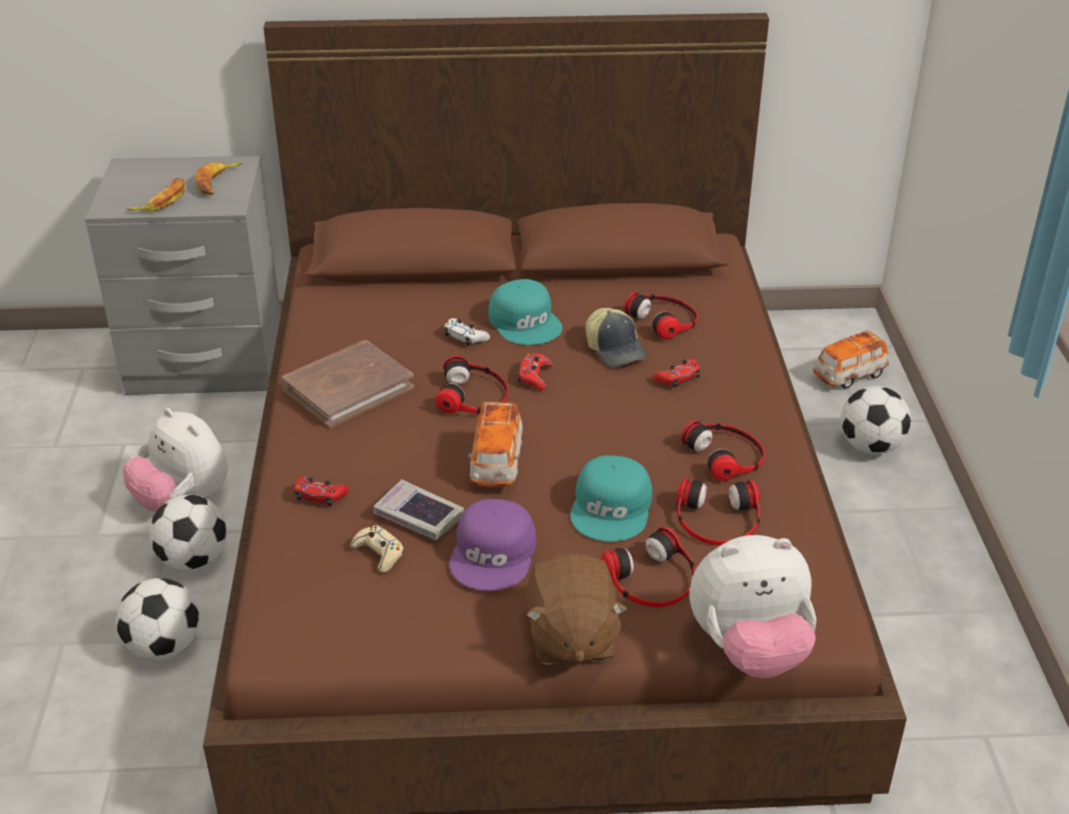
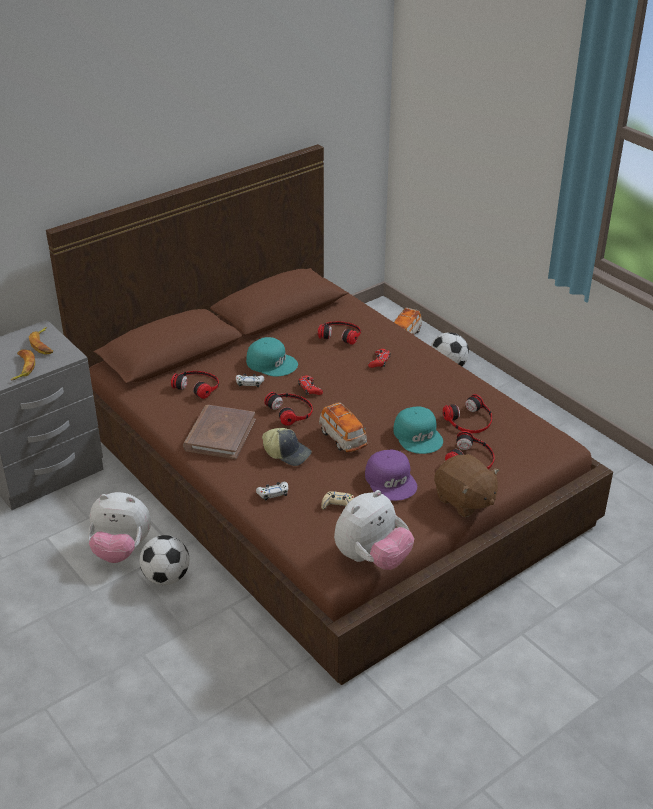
camera: 35 degrees left, 0 degrees up
(164, 647) = (203, 627): football -> none
(320, 496) = (273, 493): red game controller -> white game controller
(418, 516) = (336, 480): book -> none
(615, 349) = (333, 359): cap -> cap (287, 453)
(726, 455) = (441, 389): headphones -> headphones (198, 386)
(749, 650) = (541, 470): plush toy -> plush toy (372, 559)

